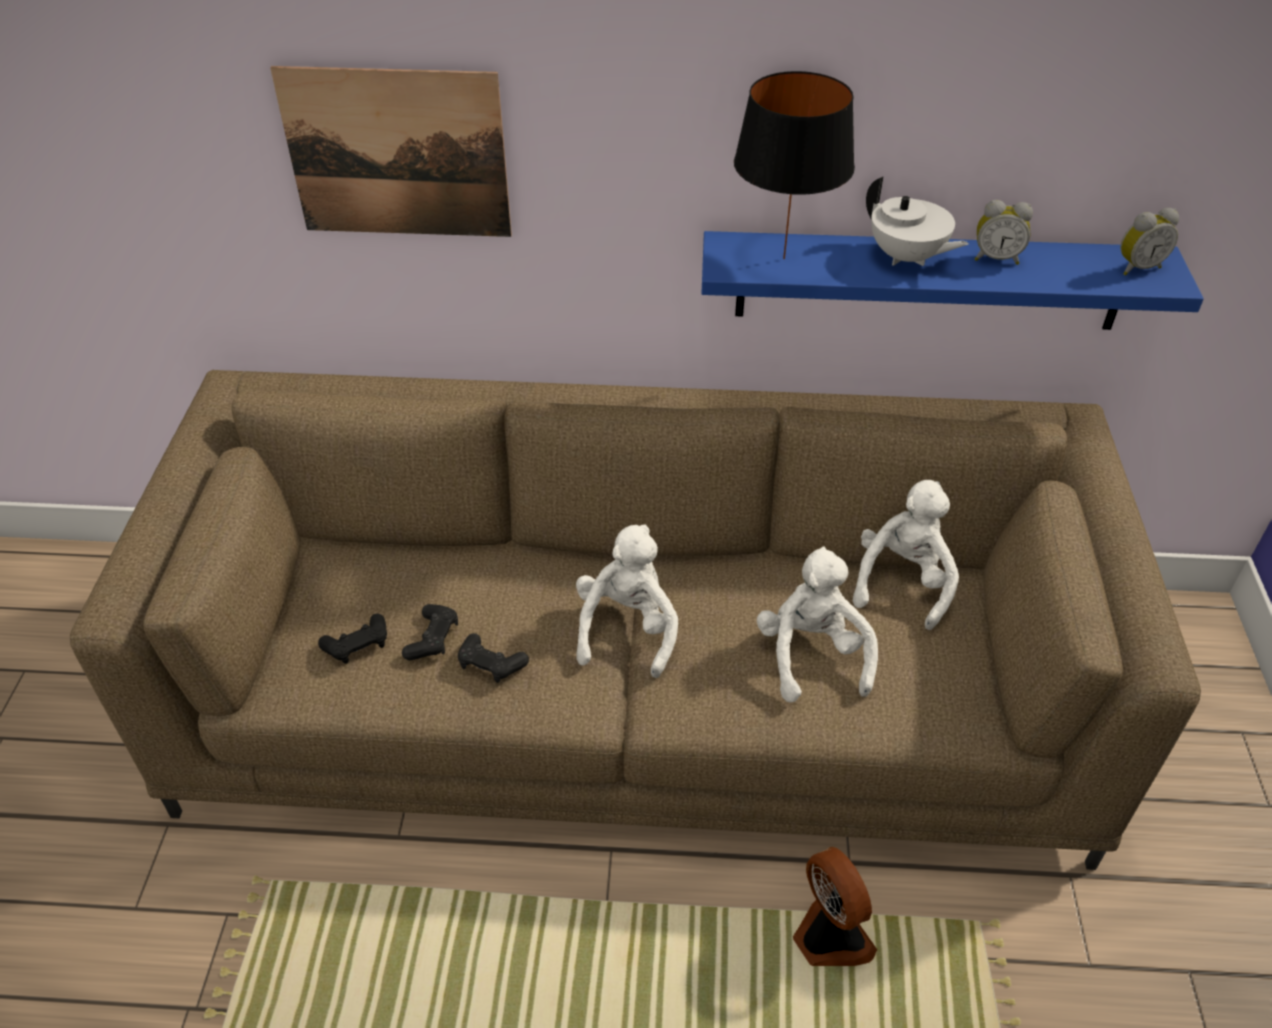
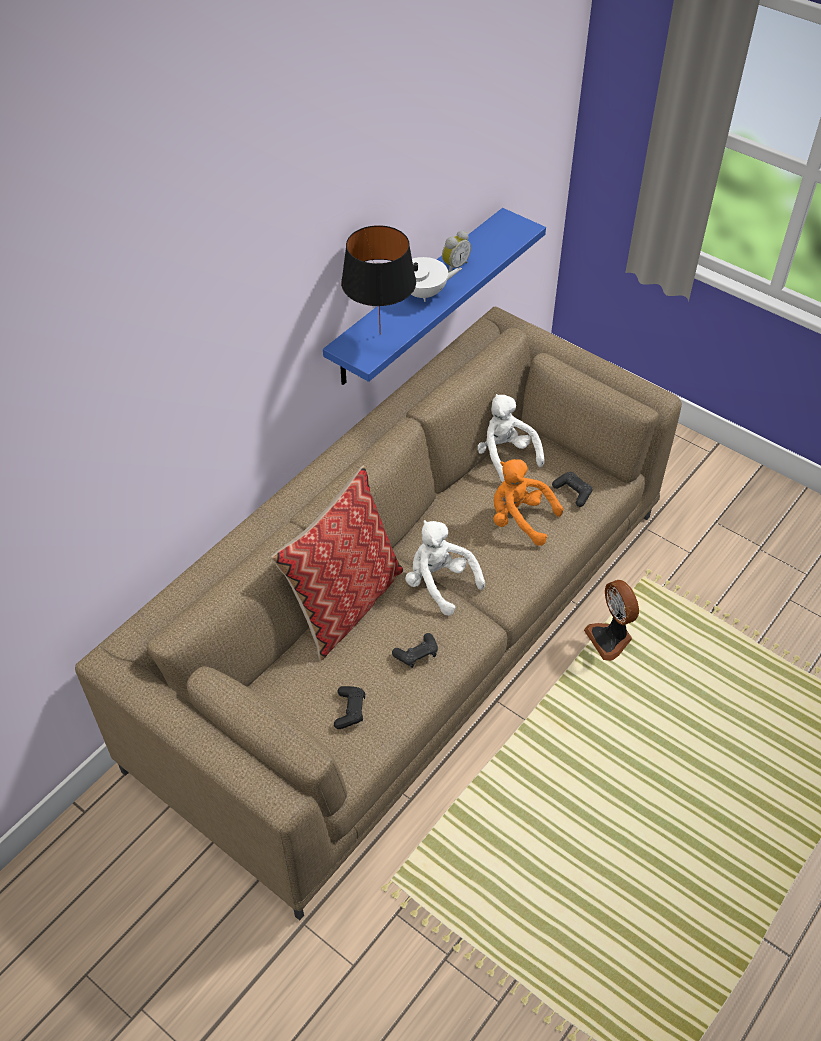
camera: 55 degrees left, 5 degrees up
(397, 154) = (168, 425): picture -> none
(432, 639) = (375, 672): black game controller -> black game controller (573, 492)
(517, 558) = (345, 603): none -> pillow
(812, 655) = (519, 519): white plush toy -> orange plush toy
(829, 937) = (610, 638): fan -> fan turned 120 degrees counterclockwise
(1137, 267) = (506, 229): alarm clock -> none

